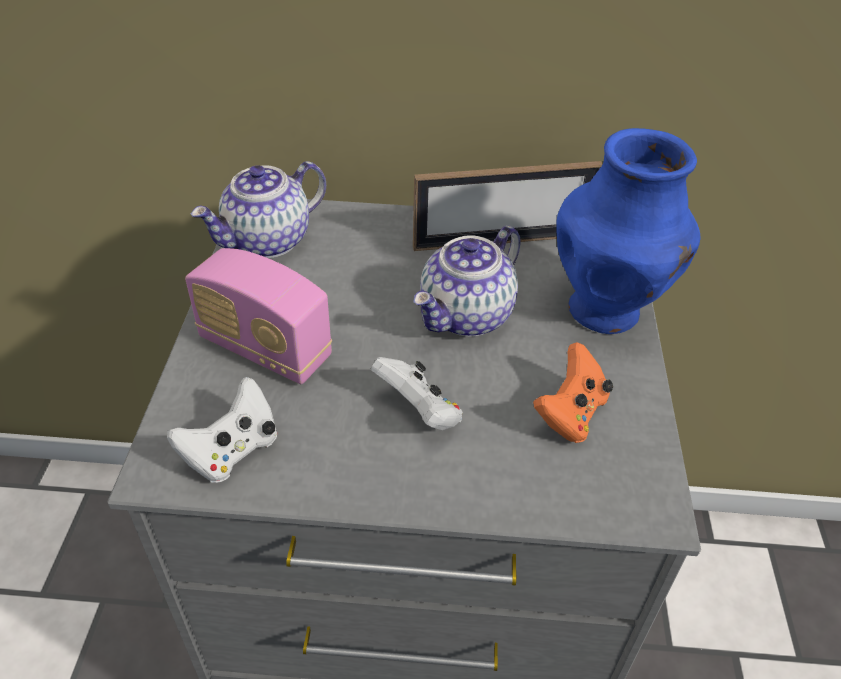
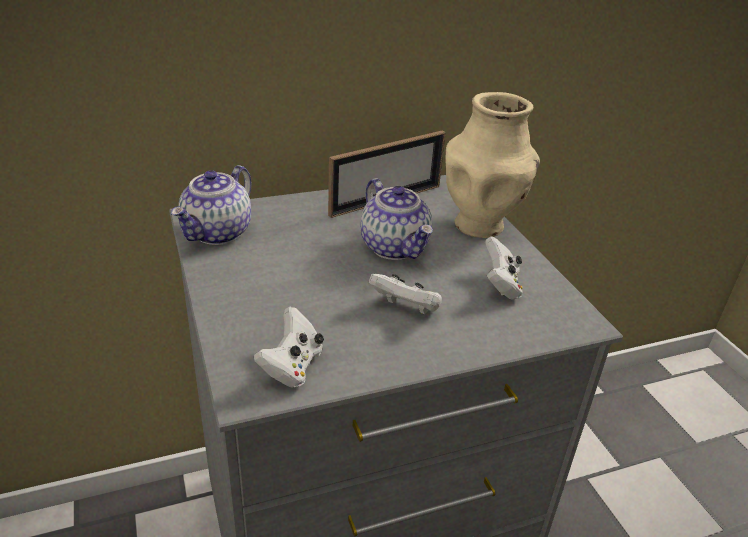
camera: 25 degrees left, 10 degrees down
(265, 349) = (268, 299): radio -> none
(467, 316) = (395, 247): teapot -> teapot turned 45 degrees counterclockwise
(570, 414) = (500, 285): orange game controller -> white game controller
(606, 311) = (480, 225): blue vase -> beige vase

